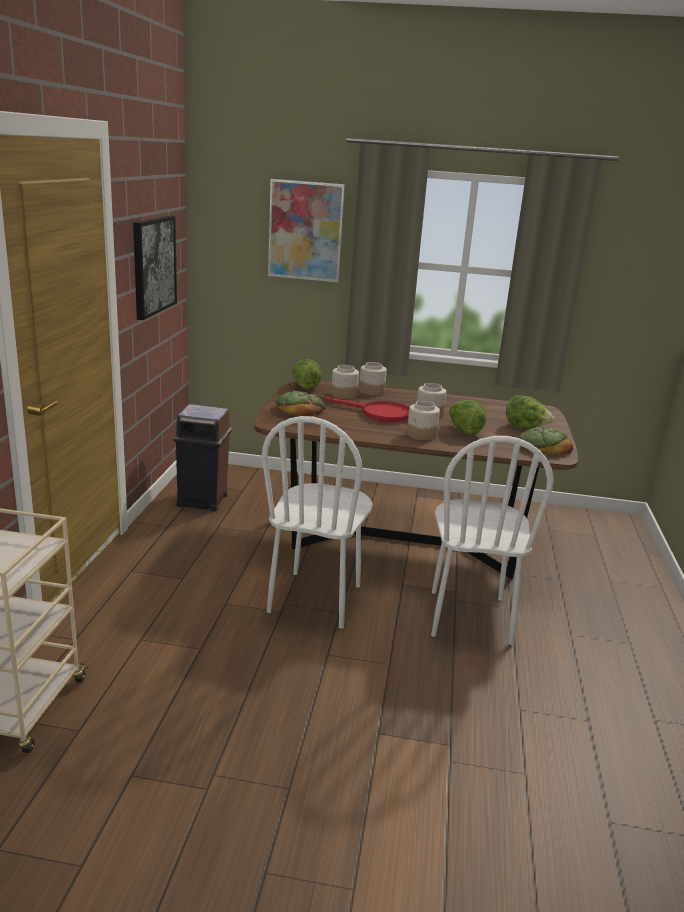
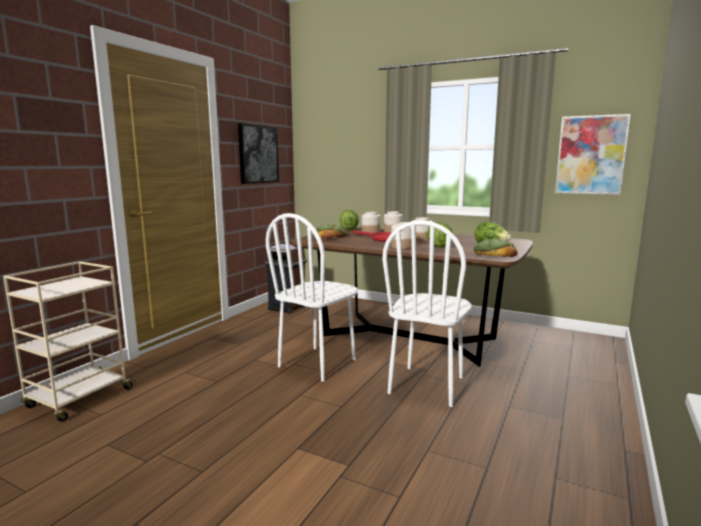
camera: 20 degrees right, 10 degrees down
(305, 231) = (359, 133): picture -> picture (591, 155)

